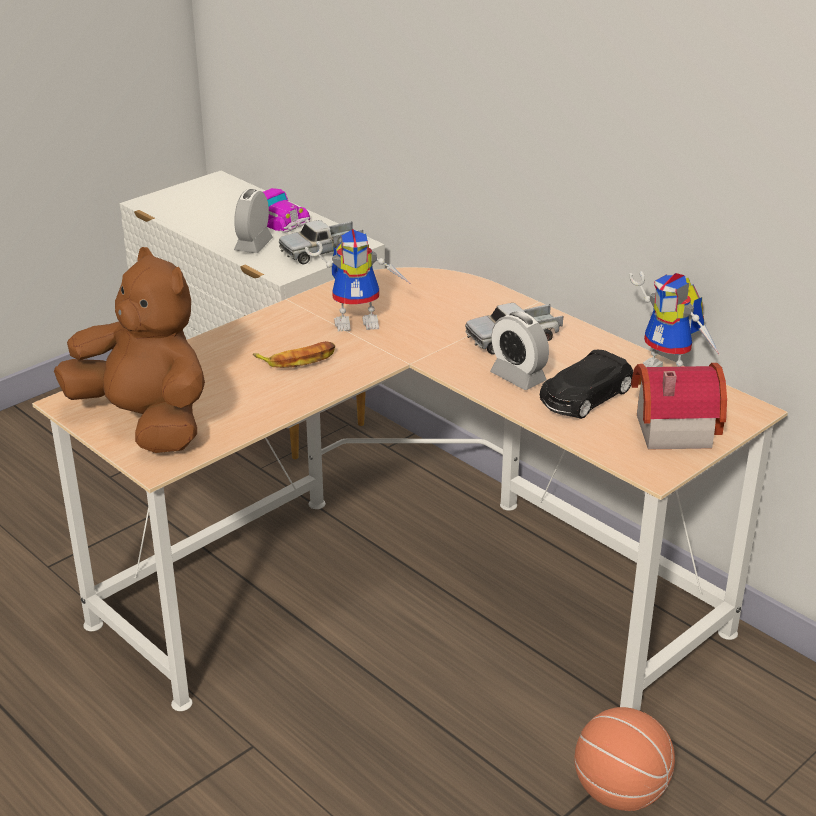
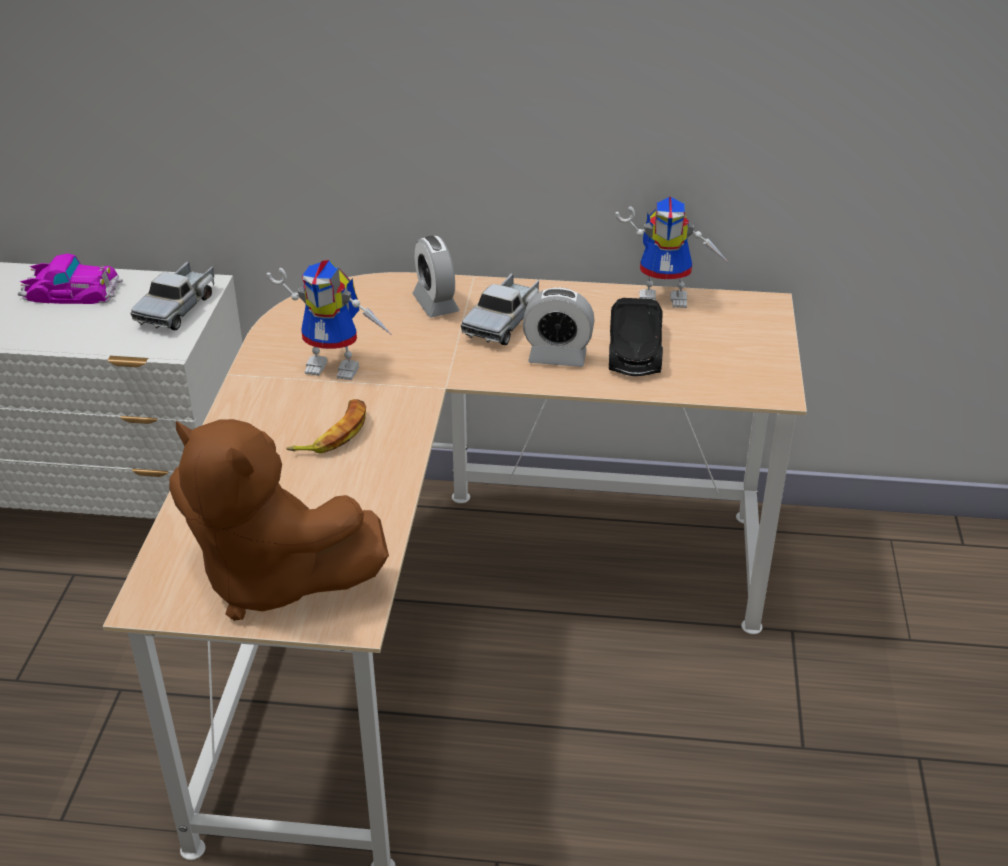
camera: 40 degrees left, 5 degrees up
(146, 422) = (272, 579): brown plush toy -> brown plush toy turned 150 degrees counterclockwise
(253, 245) = (90, 330): alarm clock -> alarm clock (435, 304)
(360, 321) = (339, 366): toy robot -> toy robot turned 60 degrees clockwise
(620, 792) = (817, 697): basketball -> none
(670, 428) = (733, 347): toy house -> none

